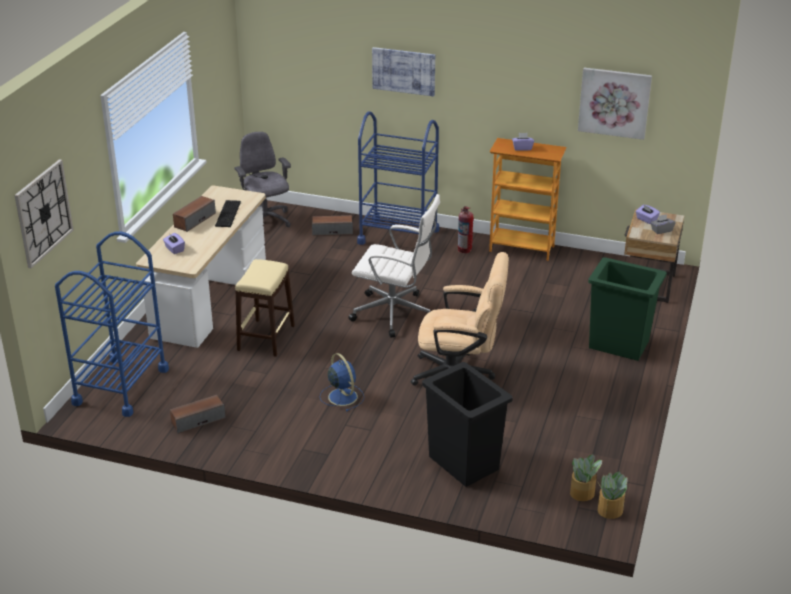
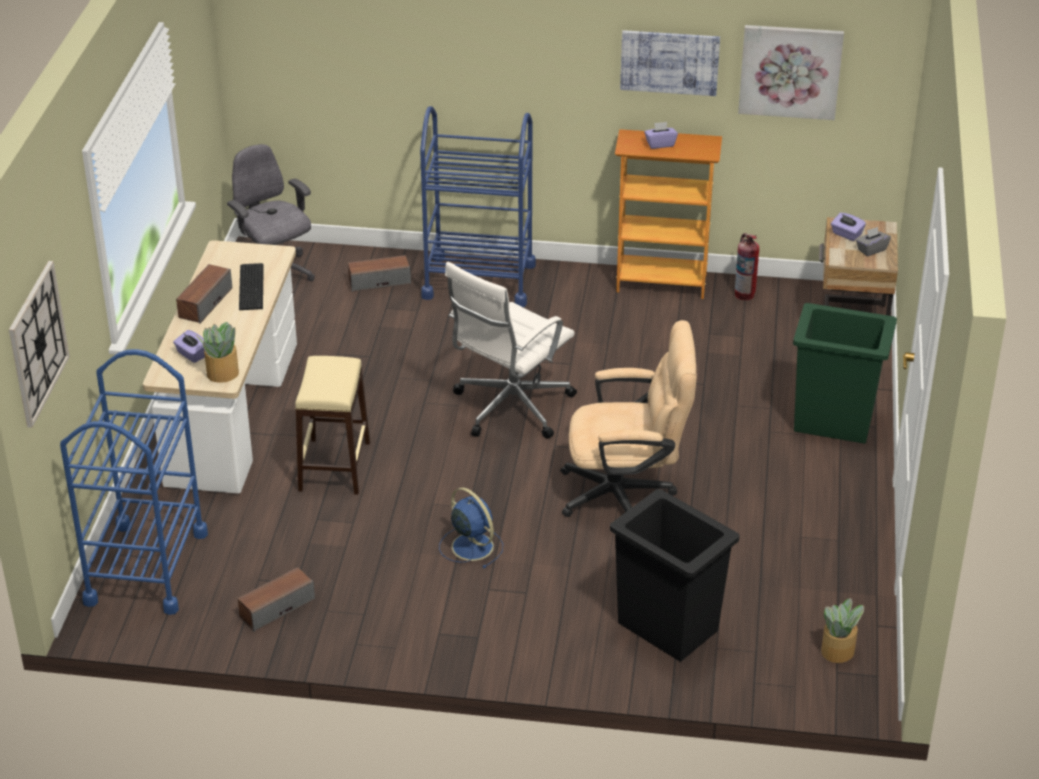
camera: 10 degrees left, 5 degrees up
(395, 314) = (510, 408): white office chair -> white office chair turned 120 degrees clockwise
(404, 71) = (475, 42): picture -> picture (669, 62)
(465, 249) = (580, 292): fire extinguisher -> fire extinguisher (744, 294)
(609, 510) = (879, 672): potted plant -> potted plant (222, 373)

